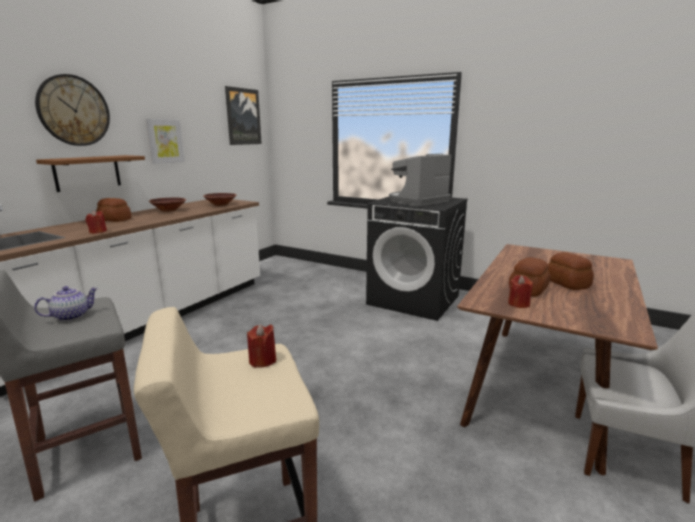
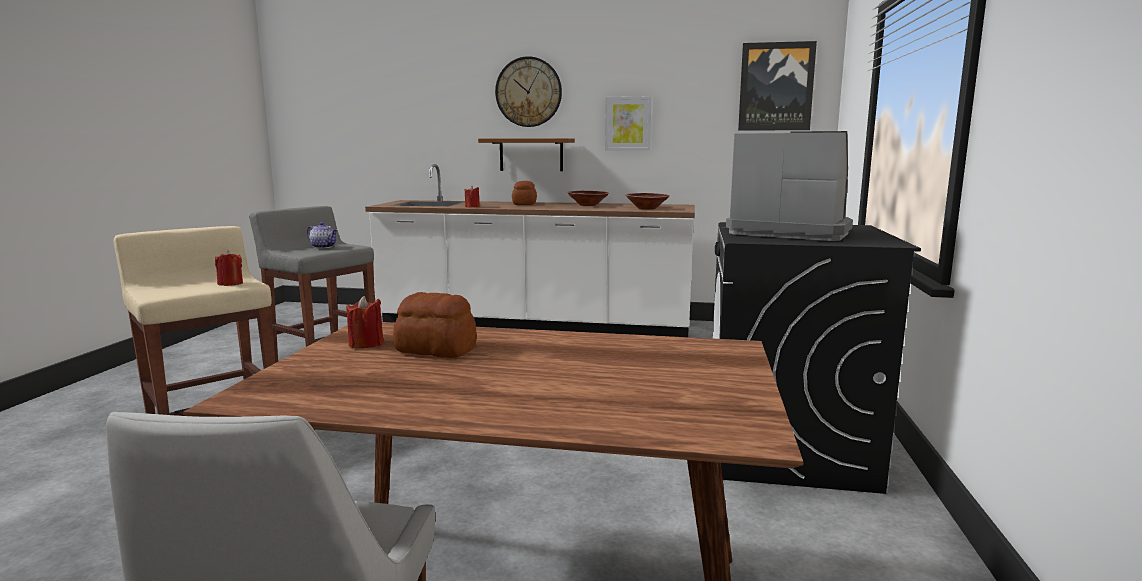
camera: 70 degrees right, 5 degrees down
(567, 283) = (489, 375): bread -> none

